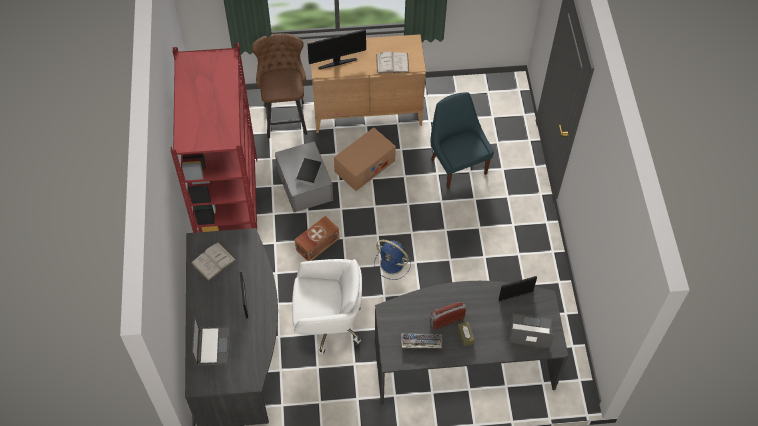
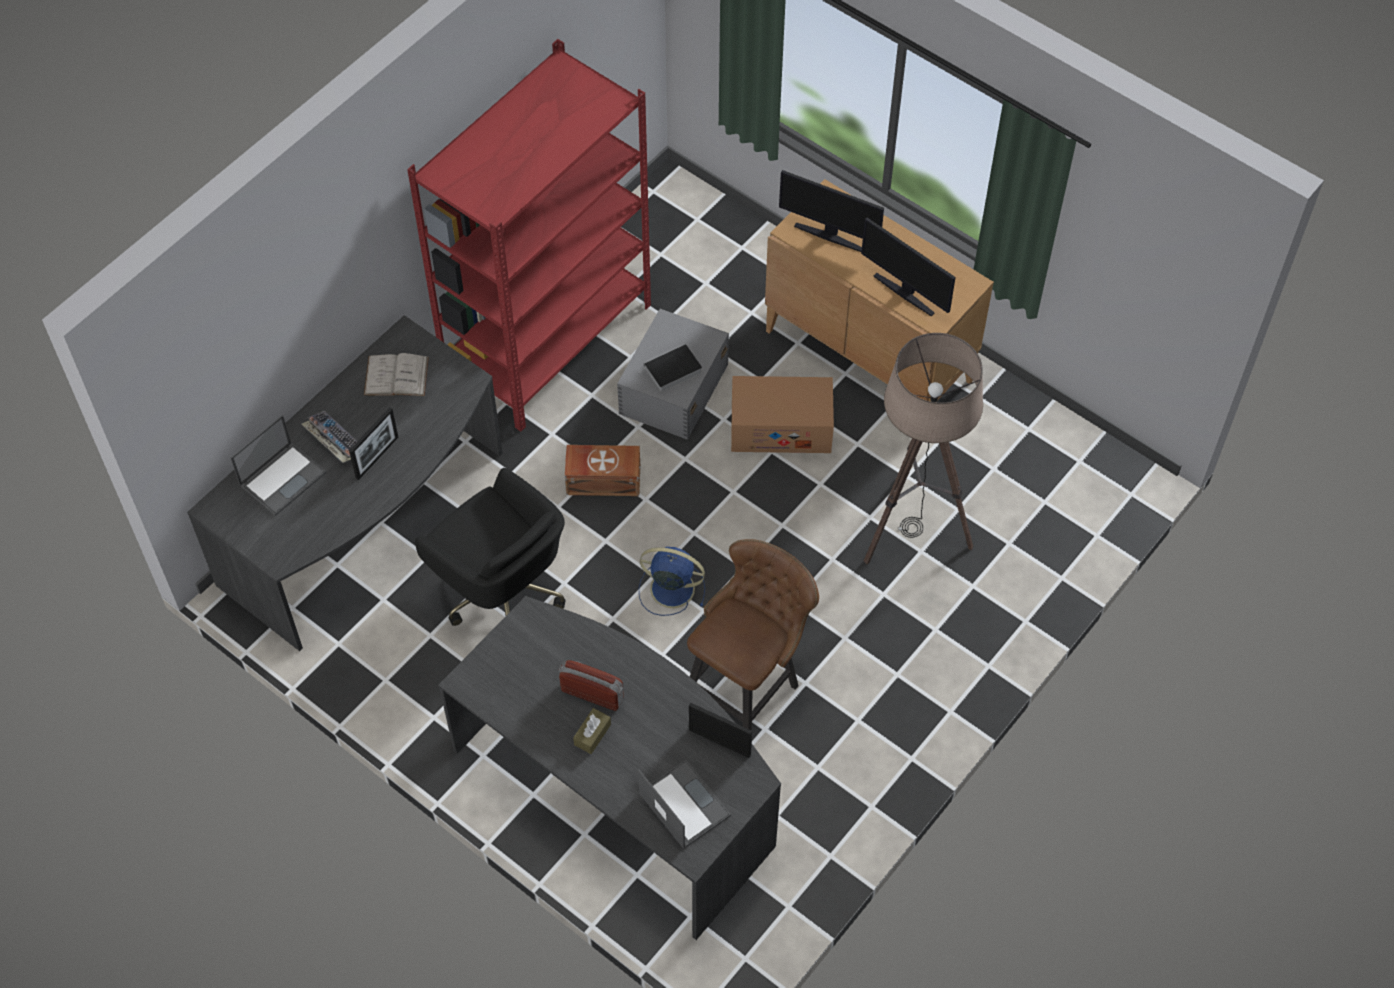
camera: 45 degrees right, 0 degrees up
(285, 114) = (752, 274): brown stool -> brown stool (749, 684)
(328, 325) = (501, 595): white office chair -> black office chair
(392, 63) = (905, 293): white book -> monitor
(393, 264) = (670, 588): blue fan -> blue fan turned 120 degrees clockwise
(420, 343) = (526, 692): keyboard -> keyboard (334, 441)
(457, 165) = (912, 529): blue chair -> floor lamp

